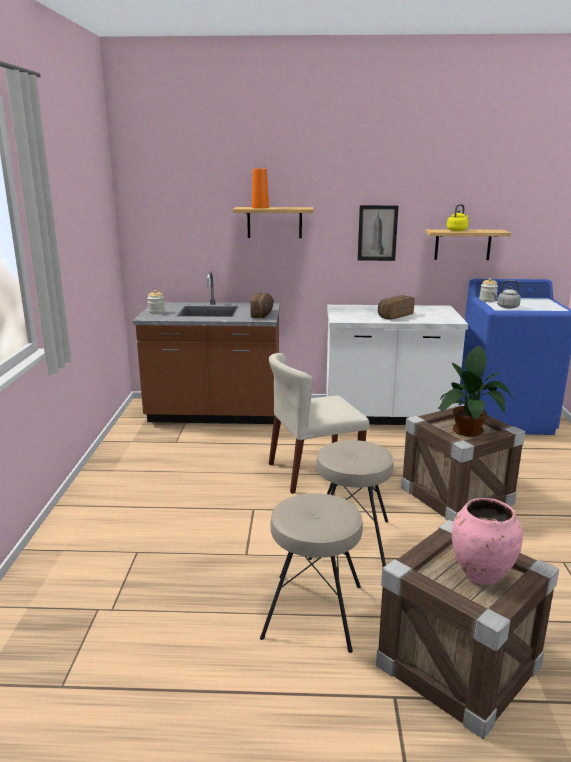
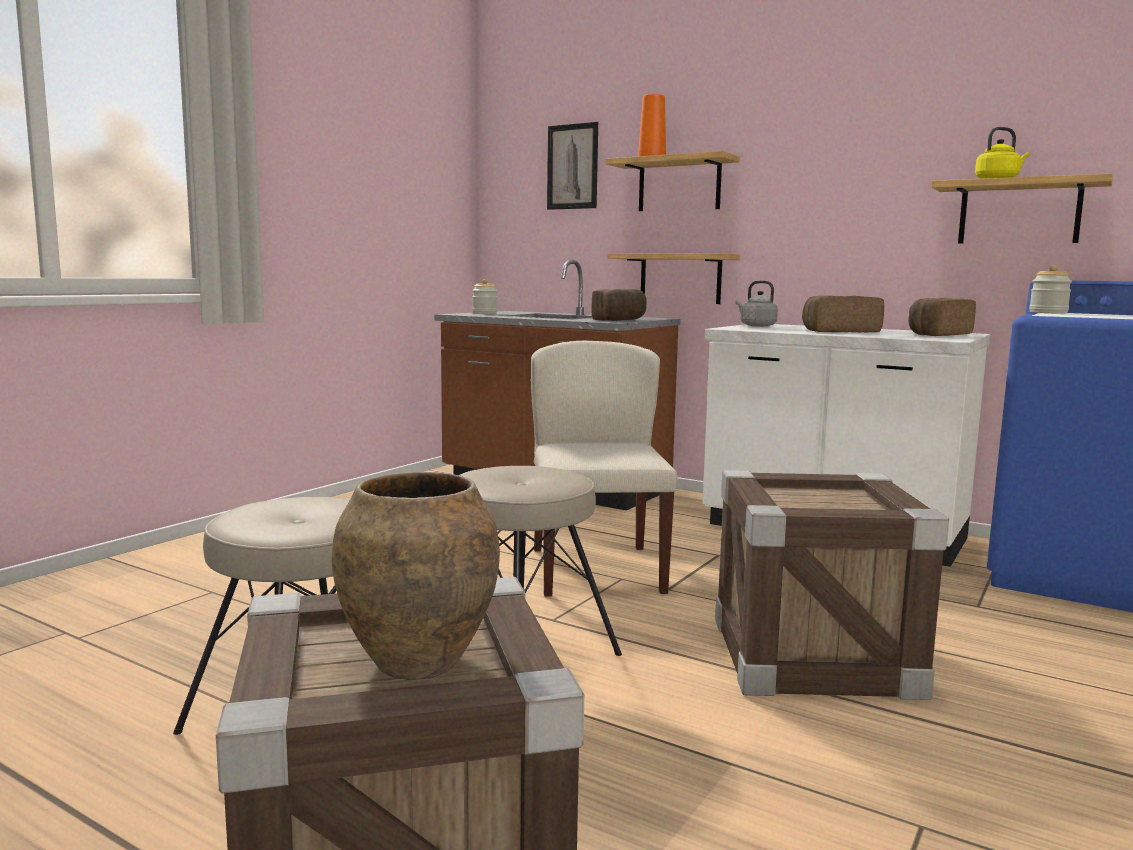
camera: 30 degrees right, 10 degrees down
(278, 278) = (680, 278): none -> shelf
(313, 472) = (595, 569): beige chair -> beige chair turned 75 degrees clockwise
(377, 233) = (848, 196): picture -> picture (572, 166)
(437, 313) = (936, 334): none -> bread
(469, 429) = (834, 504): potted plant -> none
(480, 575) = (416, 663): pink vase -> brown vase
(506, 307) = (1069, 315): grey kettle -> grey kettle (756, 325)

